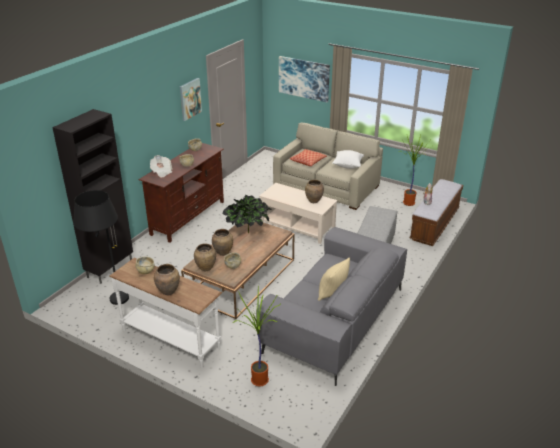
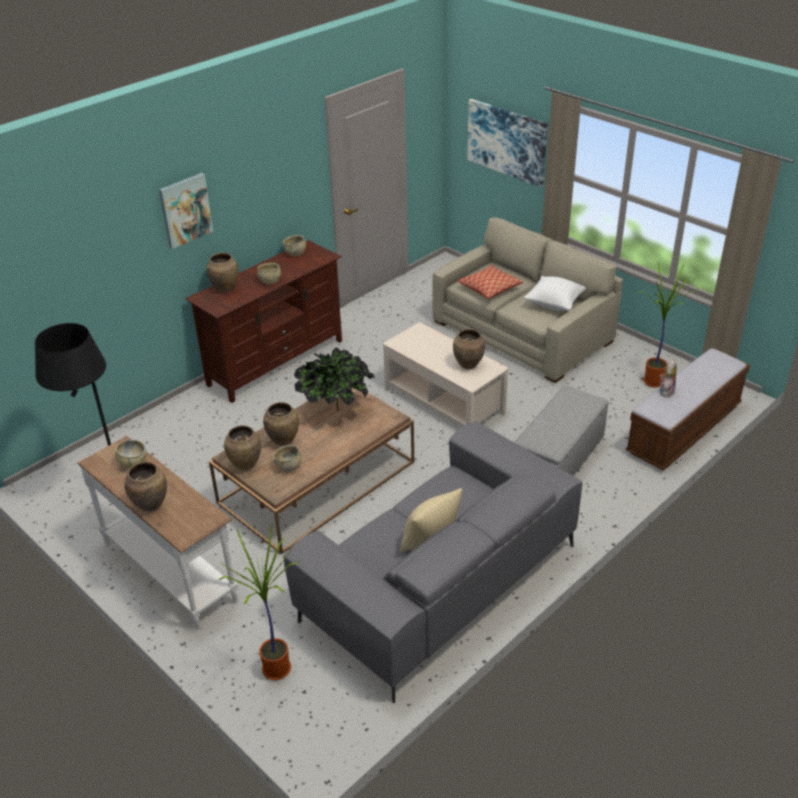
camera: 15 degrees right, 5 degrees up
(111, 269) = (128, 436): black cabinet -> none
(161, 172) = (225, 289): newspaper -> brown vase
(190, 99) = (291, 169): picture -> picture (185, 210)

